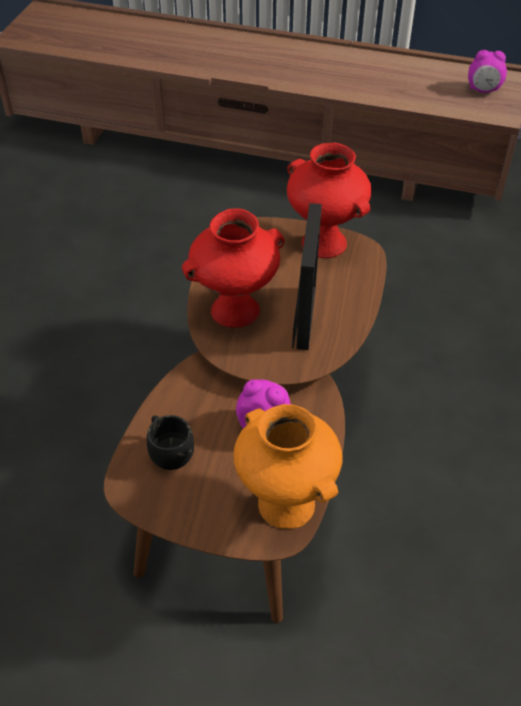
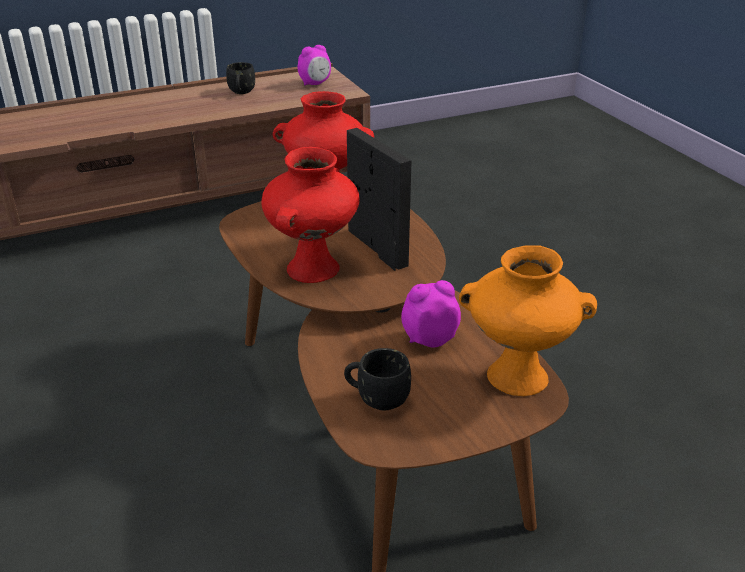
camera: 40 degrees left, 15 degrees down
(403, 75) = (241, 92): none -> black mug

